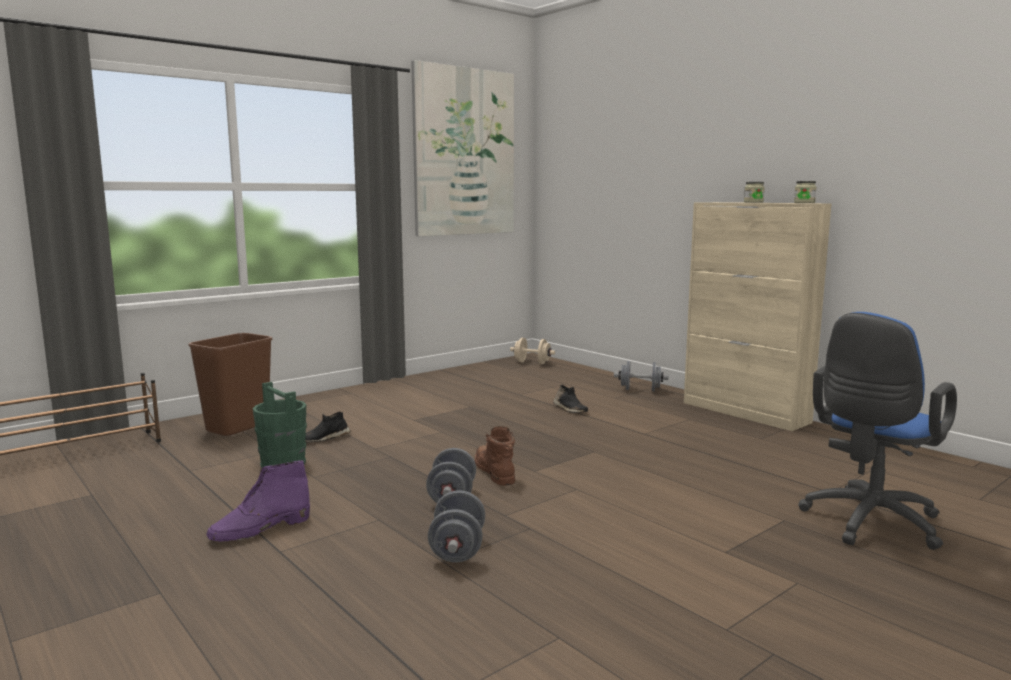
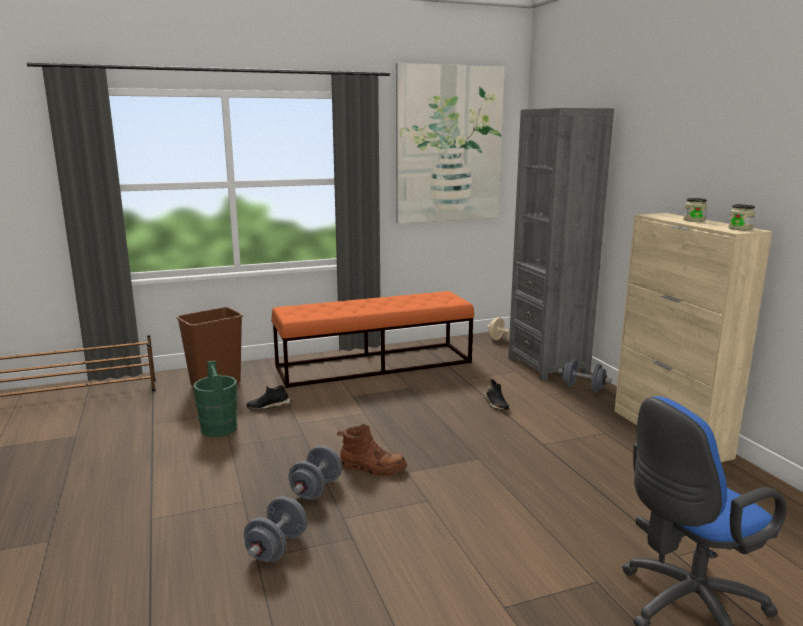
camera: 20 degrees right, 5 degrees up
(259, 529) = (154, 493): purple boot -> none
(413, 392) = (375, 364): none -> orange bench
(495, 472) = (372, 468): brown boot -> brown boot turned 105 degrees clockwise
(592, 377) = (548, 366): none -> grey bookcase

